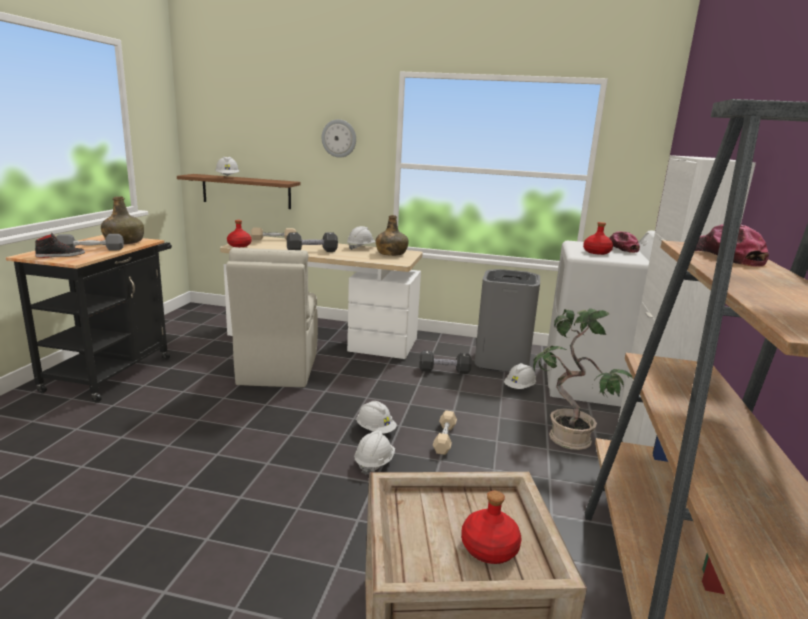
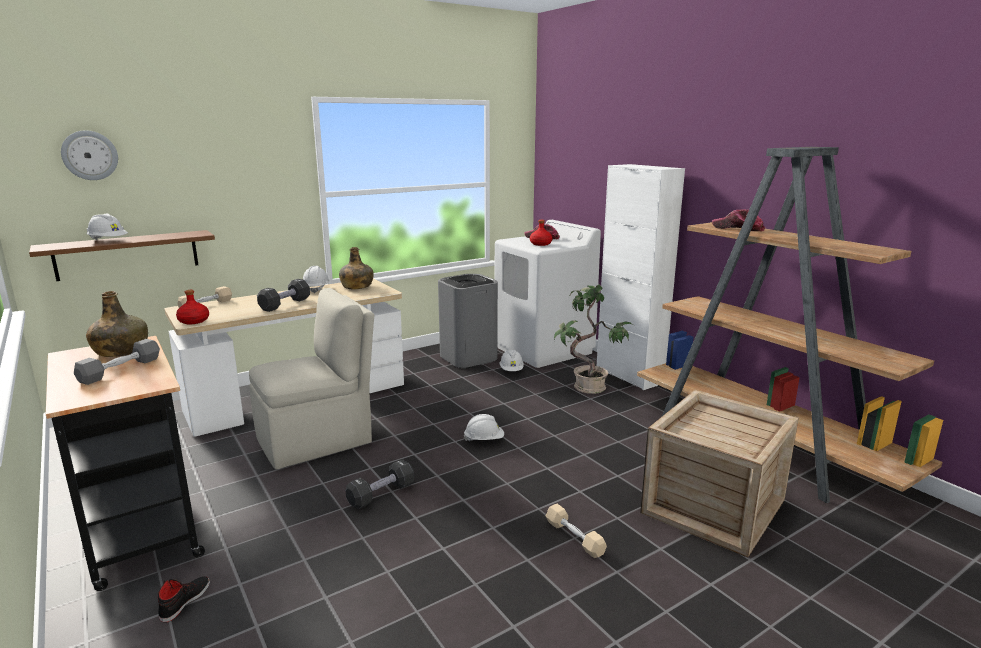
camera: 45 degrees left, 0 degrees up
(60, 255) = (114, 387): black shoe -> black shoe (185, 601)
(277, 369) = (317, 440): beige chair -> beige chair turned 75 degrees counterclockwise
(339, 138) = (251, 173): wall clock -> wall clock (90, 155)
(374, 462) = (524, 458): white hard hat -> none
(444, 371) = (446, 381): black dumbbell -> black dumbbell (381, 494)
(444, 438) = (532, 422): beige dumbbell -> beige dumbbell (574, 538)
(489, 548) = (741, 429): red bottle -> none

